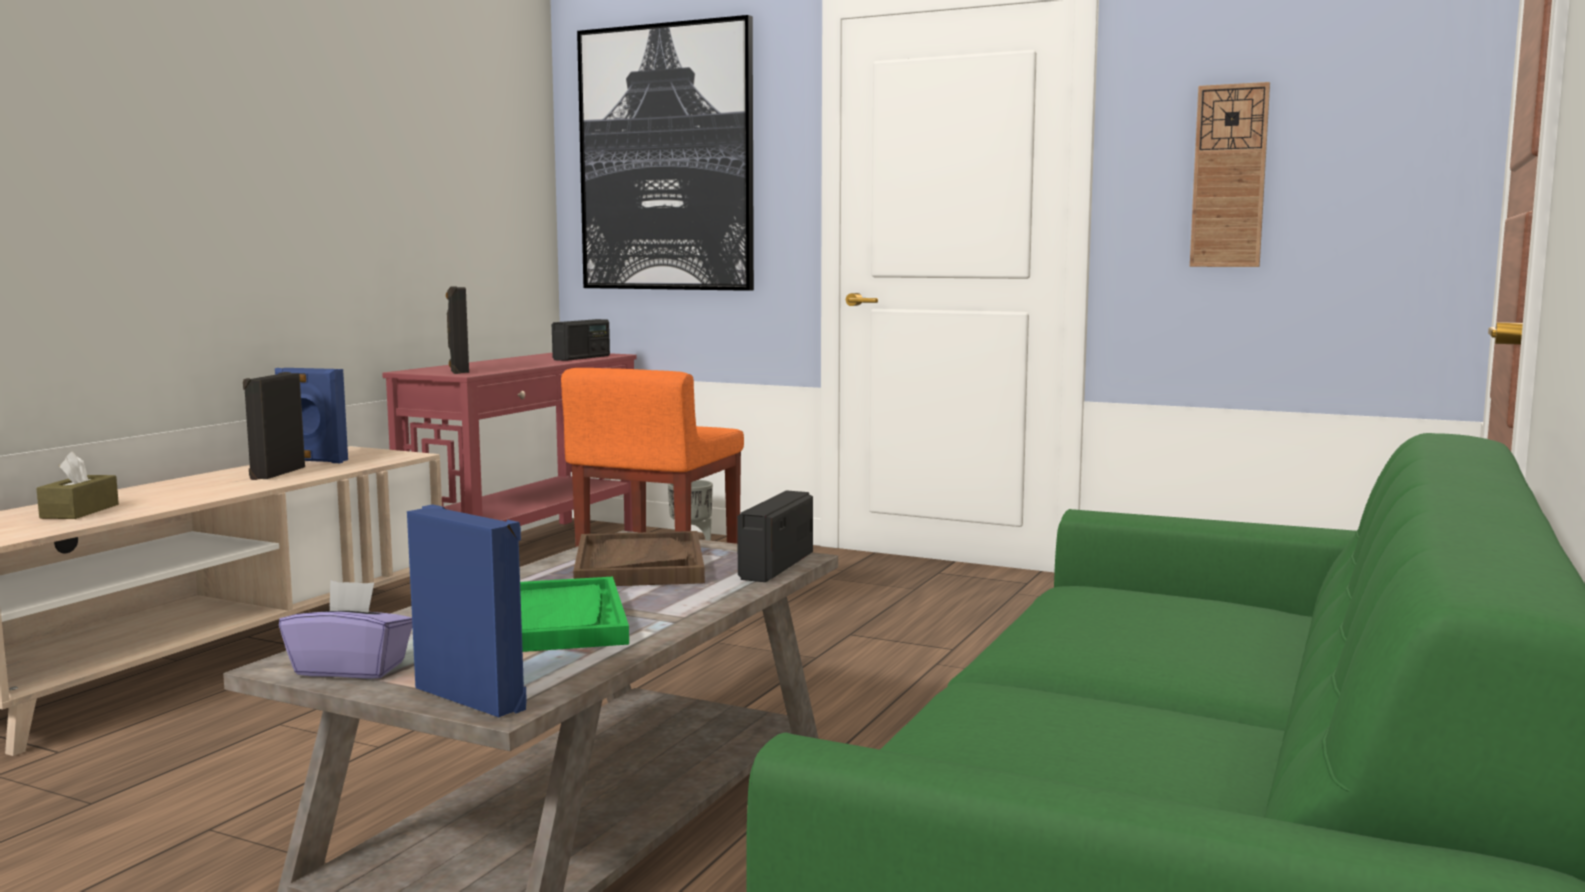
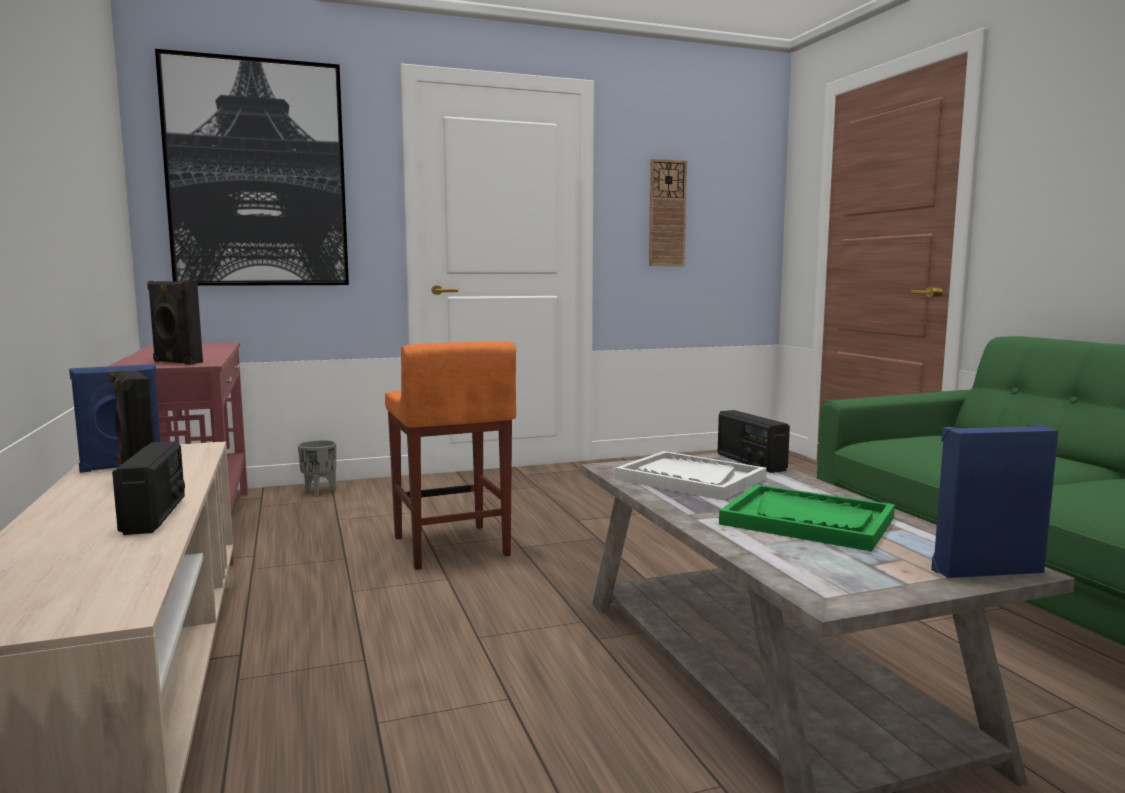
camera: 45 degrees left, 0 degrees up
(80, 511) = (74, 562): brown tissue box -> none
(351, 669) = (867, 584): purple tissue box -> none
(582, 358) = (215, 347): radio -> radio (155, 515)
(639, 564) = (689, 479): brown tray -> white tray

